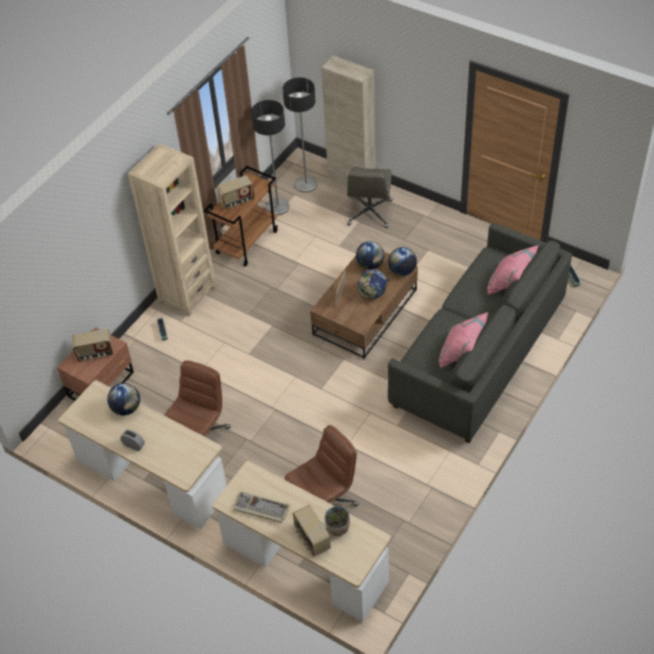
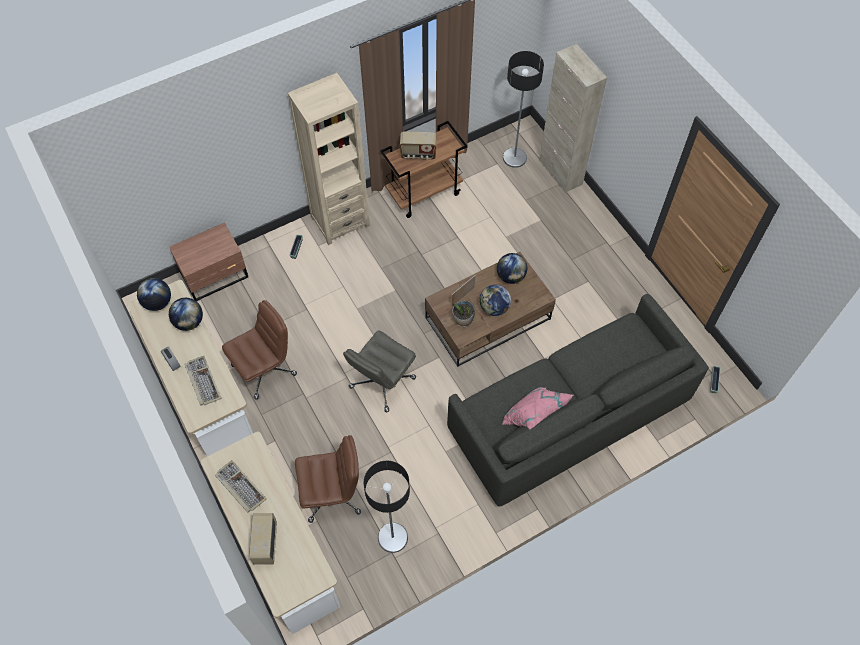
camera: 25 degrees right, 10 degrees up
(95, 353) = (208, 249): radio -> none
(171, 447) = (202, 381): none -> keyboard
(277, 207) = (474, 170): floor lamp -> floor lamp (392, 538)
(338, 528) = (294, 547): potted plant -> potted plant (463, 320)
(369, 213) = (556, 216): grey office chair -> grey office chair (382, 383)
(402, 271) = (537, 298): globe -> globe (158, 303)
(510, 283) = (630, 365): pink pillow -> none

